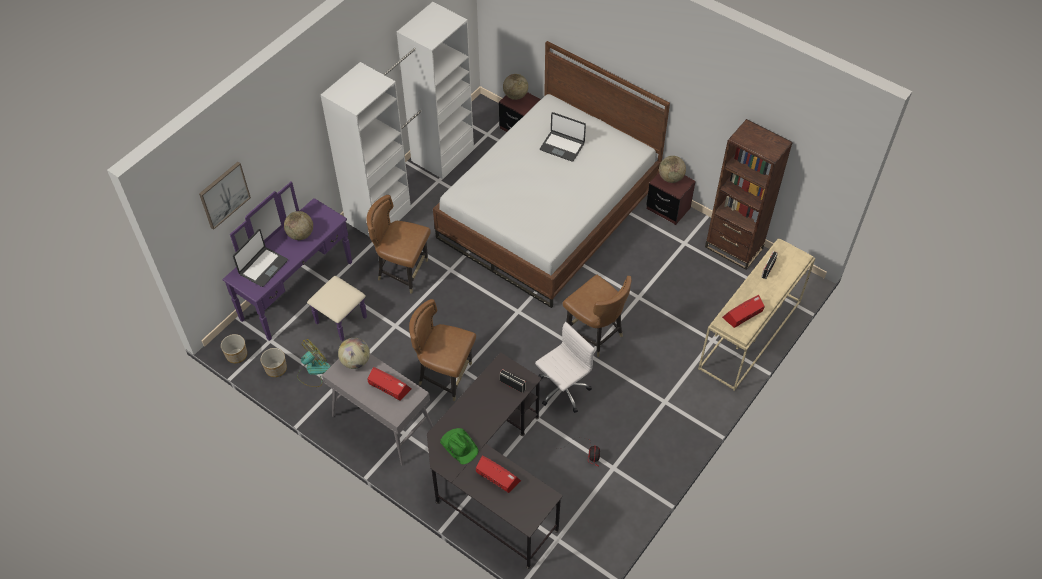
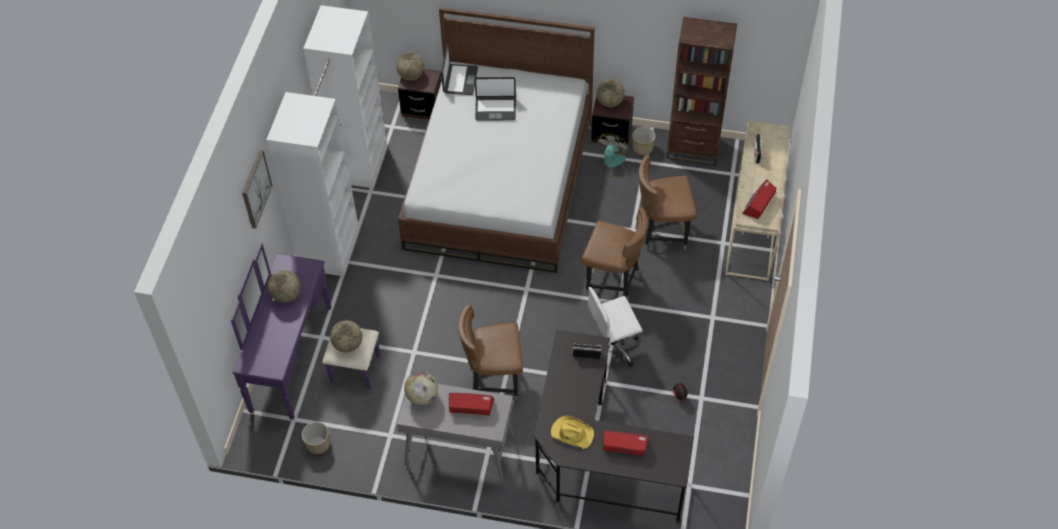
camera: 25 degrees left, 0 degrees up
(224, 194) = (219, 279): picture -> picture (255, 189)
(236, 355) = (267, 448): planter -> planter (642, 148)
(263, 267) = (268, 343): laptop -> laptop (460, 80)
(313, 371) = (358, 430): fan -> fan (612, 164)
(333, 296) = (348, 345): none -> globe
(403, 272) = (389, 296): brown chair -> brown chair (662, 232)
(459, 446) = (571, 433): green hat -> yellow hat
(562, 390) = (613, 346): white office chair -> white office chair turned 135 degrees counterclockwise

